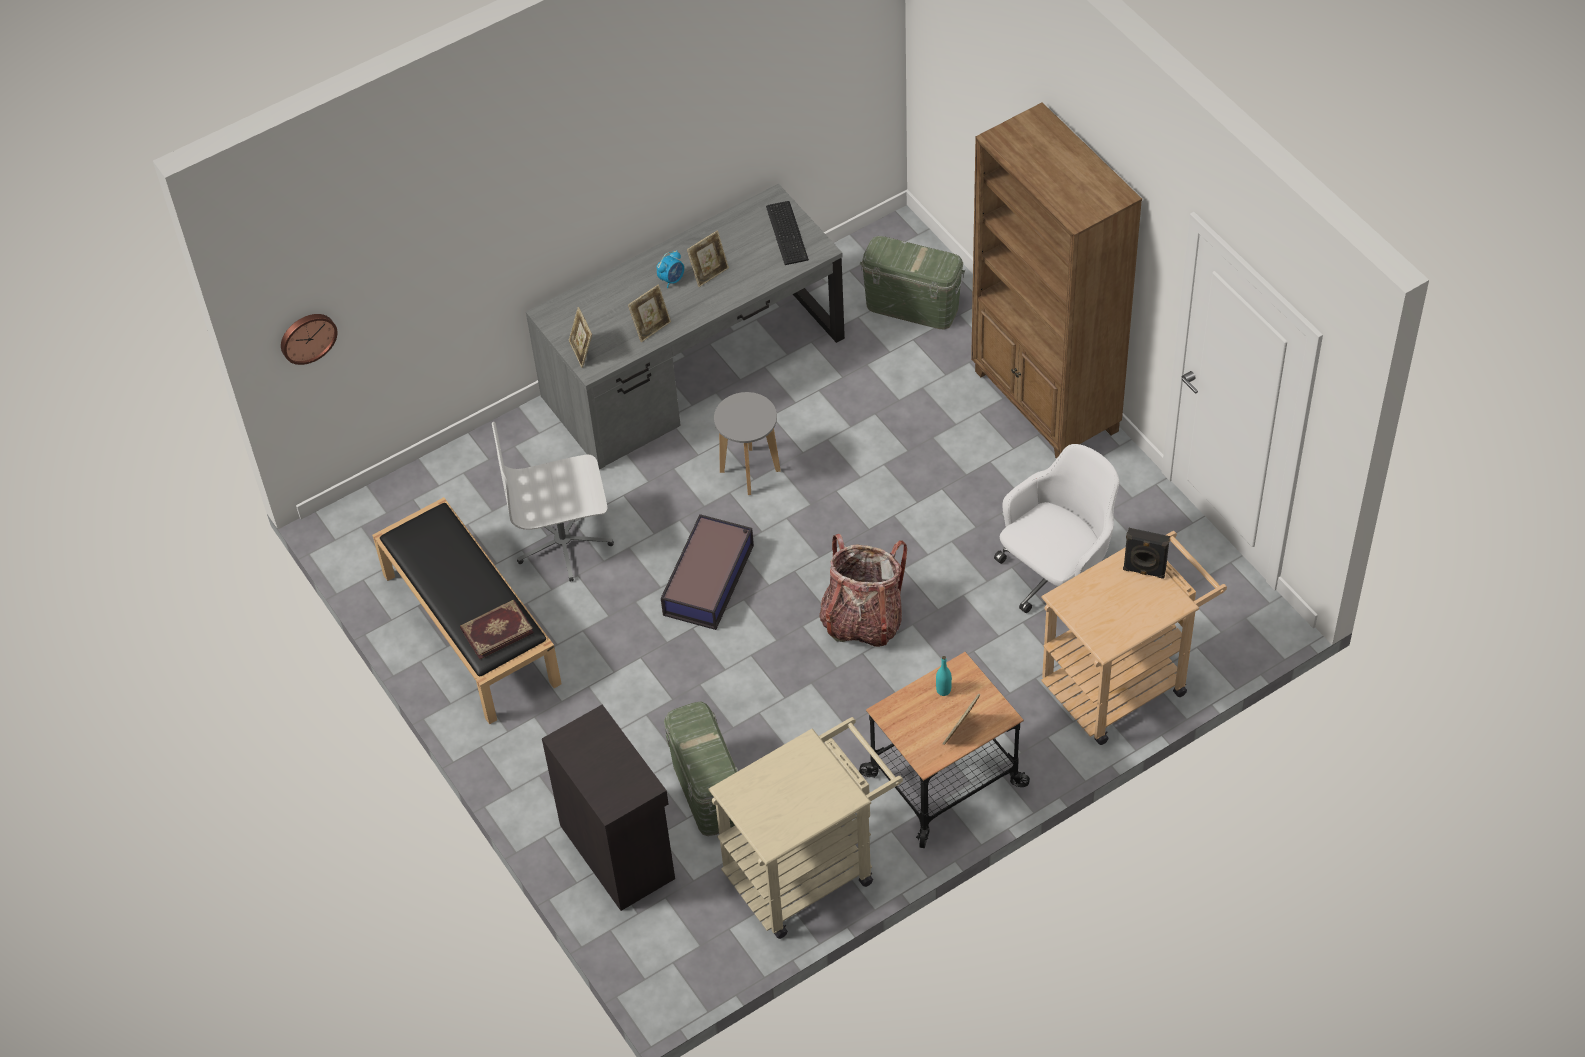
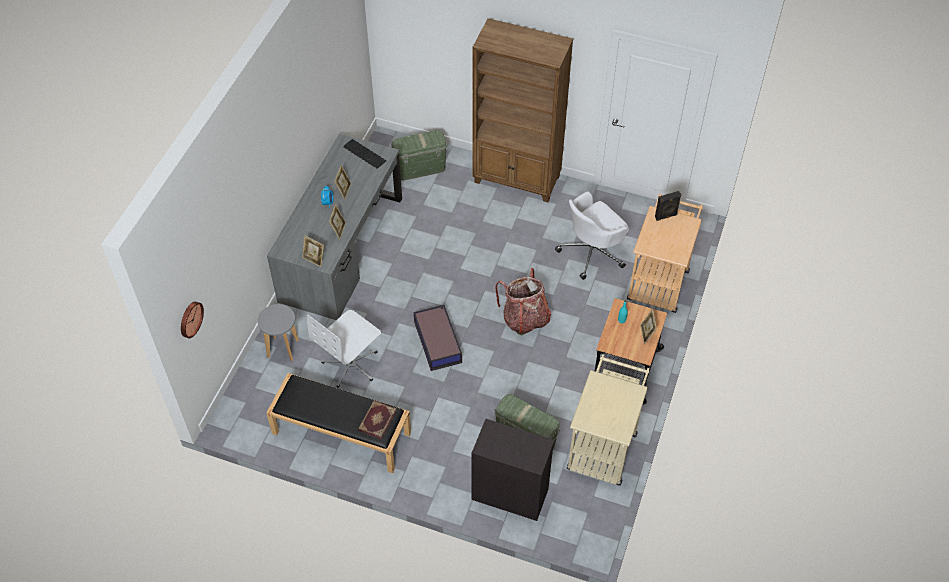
camera: 40 degrees left, 0 degrees up
(749, 471) = (412, 281): grey stool -> grey stool (283, 349)
(1058, 579) = (592, 252): white office chair -> white office chair turned 135 degrees counterclockwise

